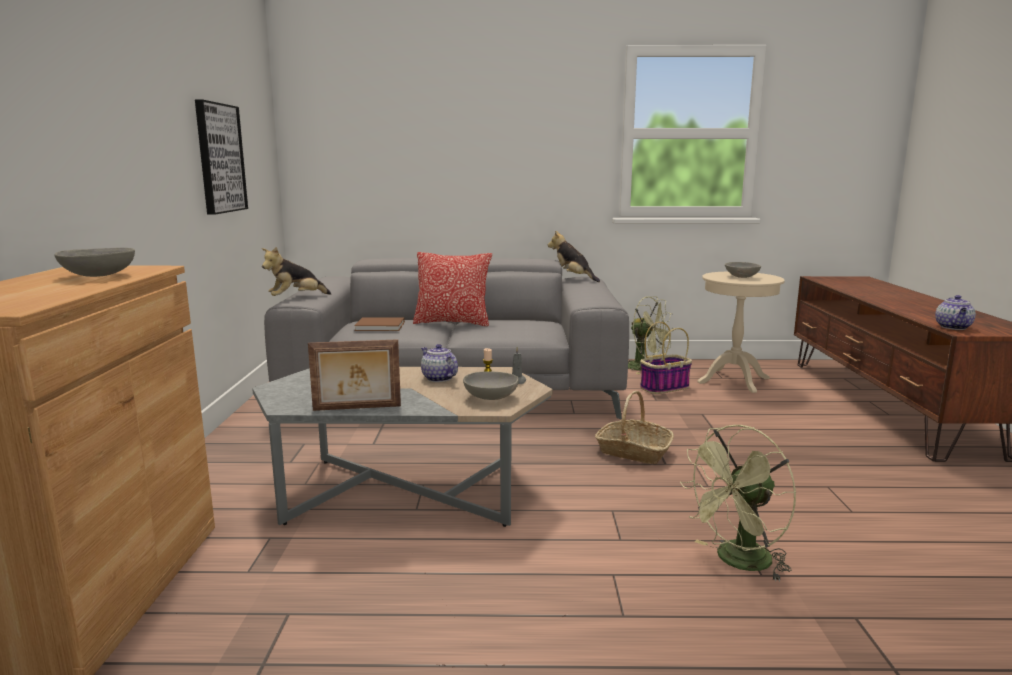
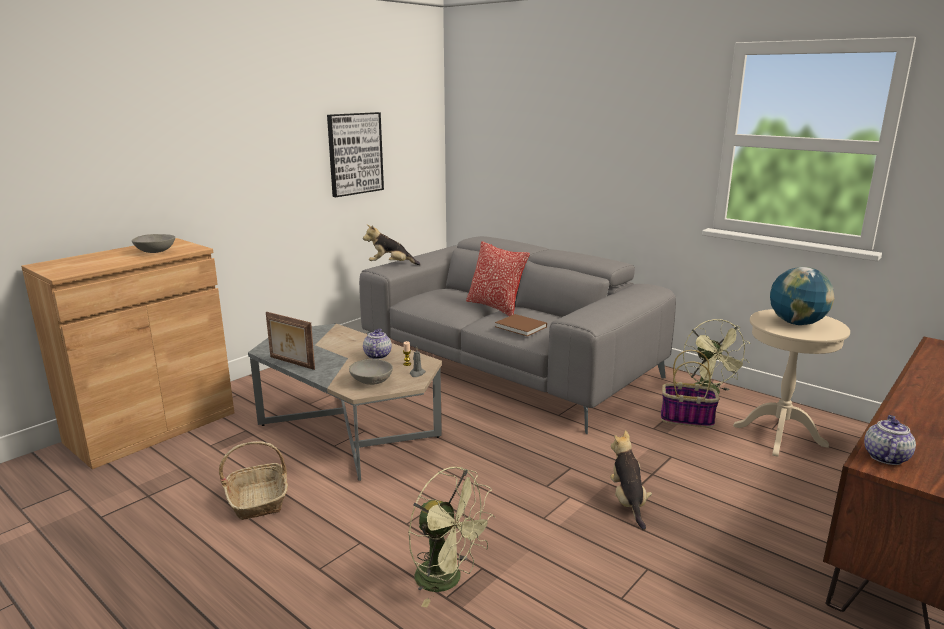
camera: 40 degrees right, 5 degrees up
(381, 326) = (440, 299): brown book -> brown book (522, 327)
(572, 278) = (635, 285): plush toy -> plush toy (628, 502)
(633, 451) = (541, 465): basket -> basket (258, 499)
(737, 562) = (448, 580): green fan -> green fan turned 150 degrees counterclockwise
(742, 277) = (796, 323): grey bowl -> globe
(953, 327) = (885, 457): teapot -> teapot turned 150 degrees clockwise

